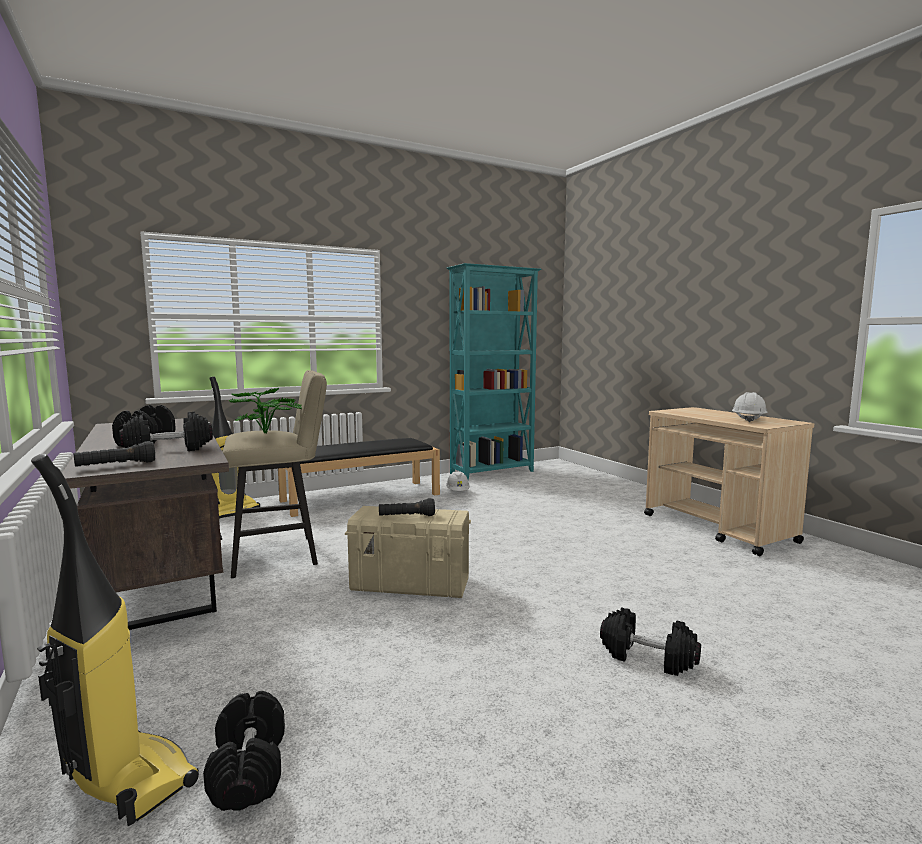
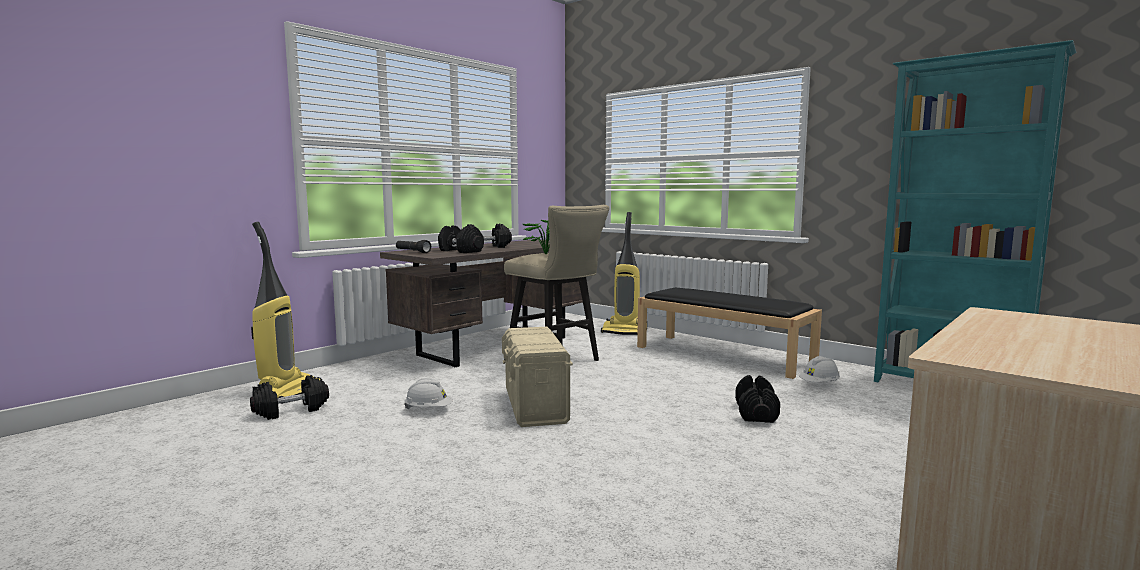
camera: 70 degrees right, 0 degrees up
(406, 517) = (527, 338): black flashlight -> none
(648, 657) = (437, 522): black dumbbell -> black dumbbell (756, 413)
(748, 419) = (1031, 350): white hard hat -> white hard hat (429, 410)

